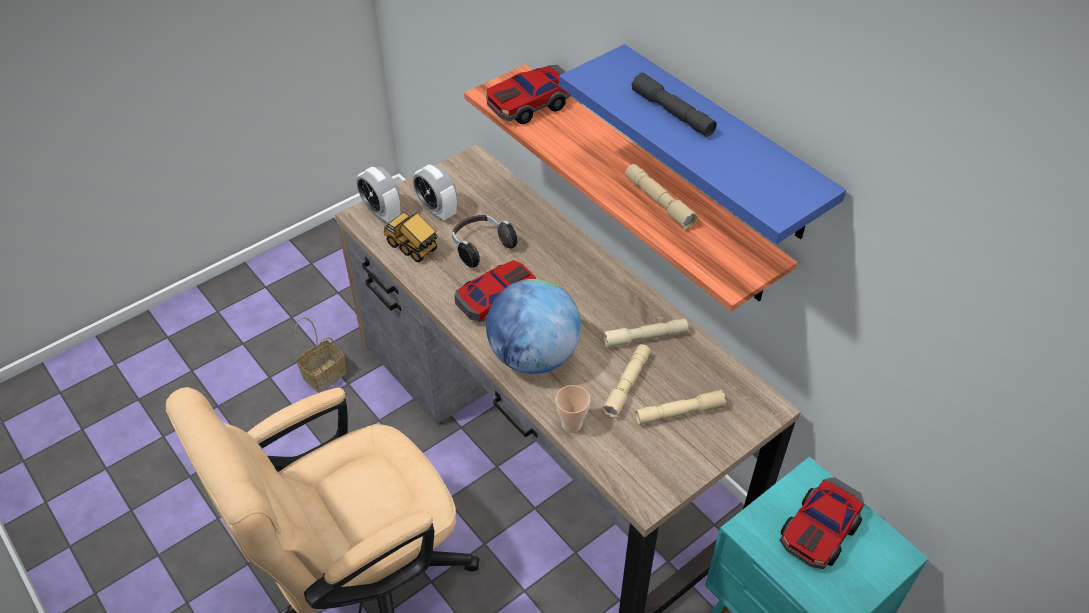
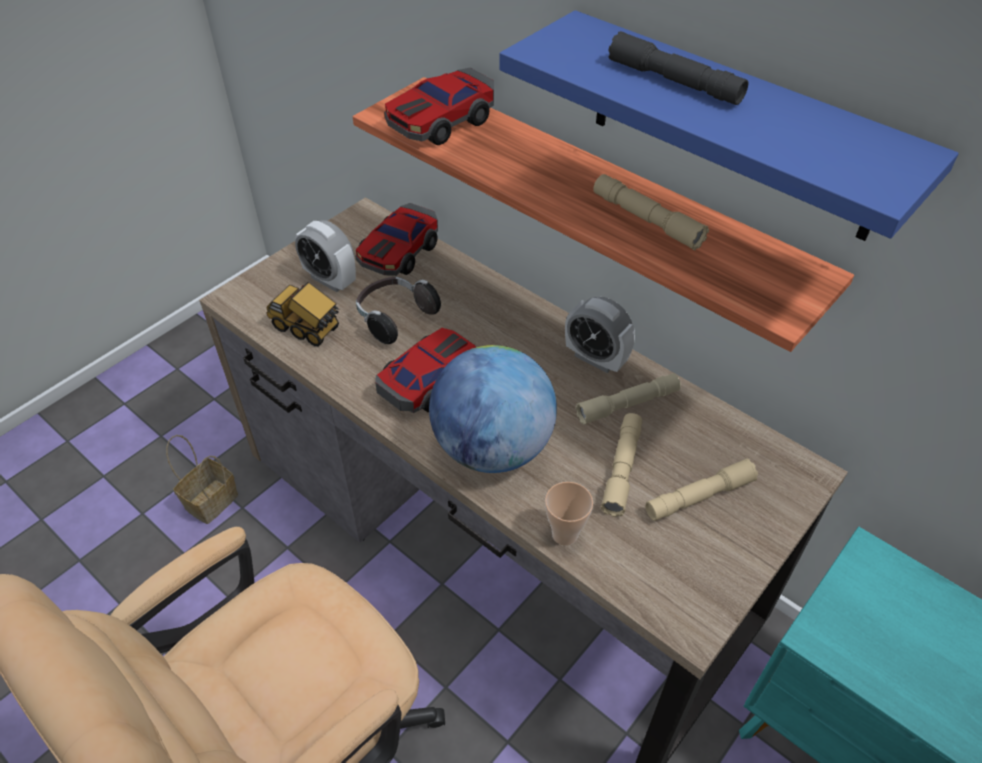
camera: 10 degrees left, 0 degrees up
(382, 213) = (260, 291): alarm clock -> alarm clock (596, 358)
(820, 530) = (906, 624): toy car -> toy car (399, 252)

